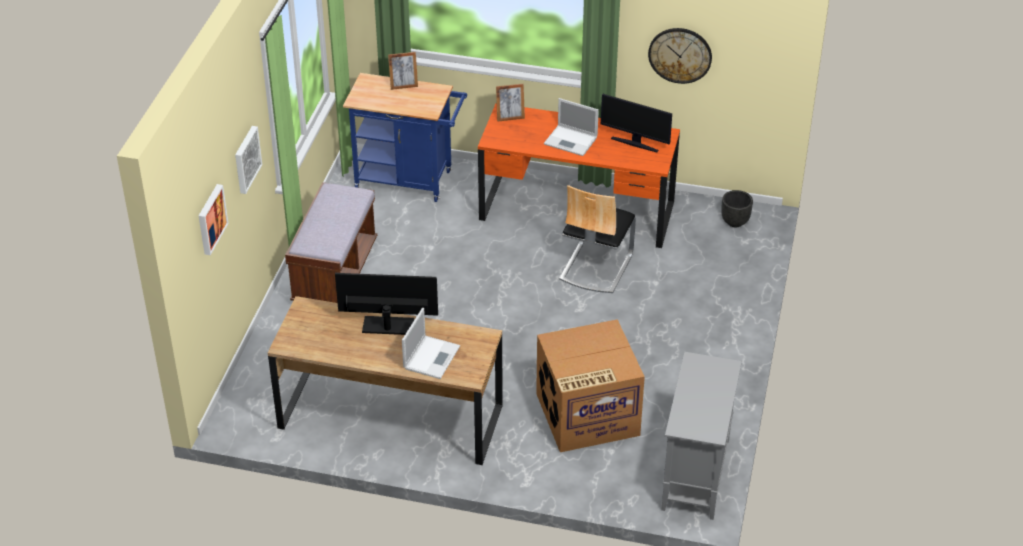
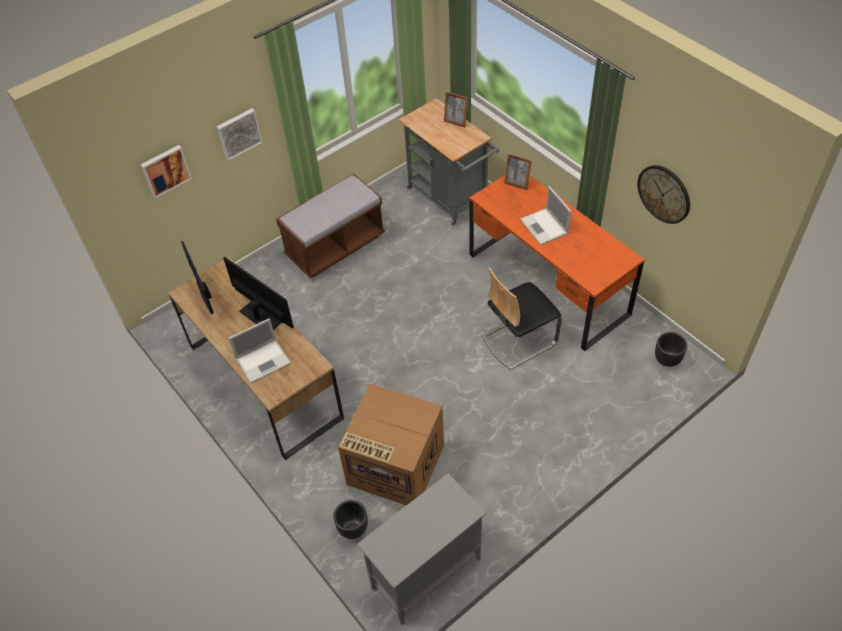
camera: 40 degrees right, 10 degrees up
(409, 181) = (450, 199): blue cart -> grey cart
(600, 480) = (352, 528): none -> black planter
(635, 143) = (593, 254): monitor -> monitor (206, 296)

